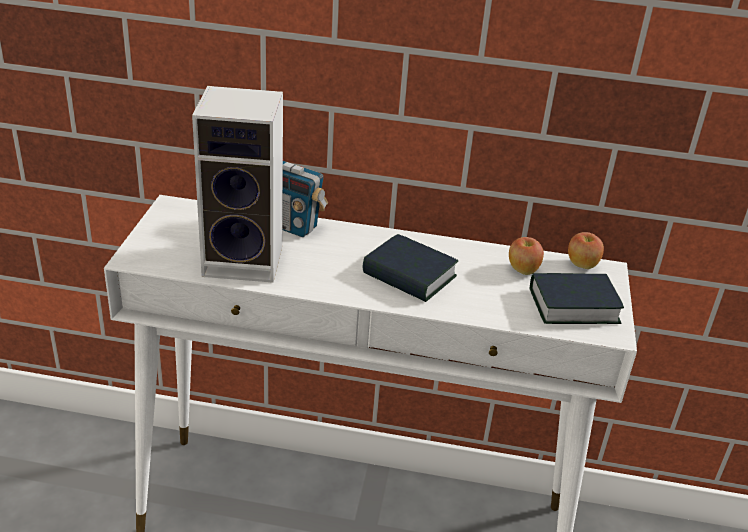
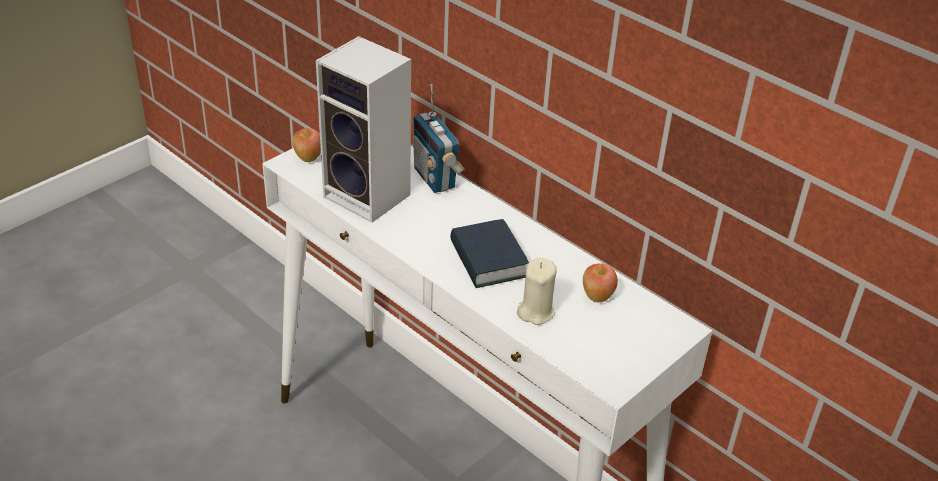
camera: 35 degrees right, 5 degrees up
(492, 301) = (536, 311): none -> beige candle
(573, 306) = (606, 346): book -> none
(582, 265) = (661, 314): apple -> apple (308, 157)

